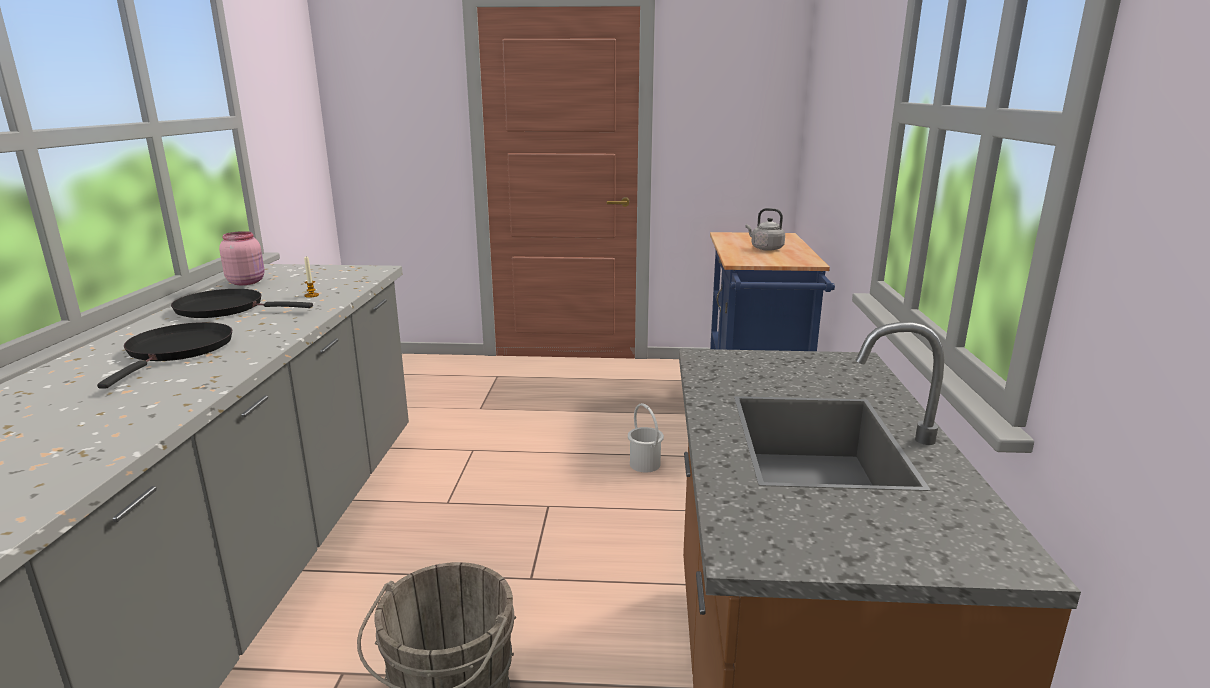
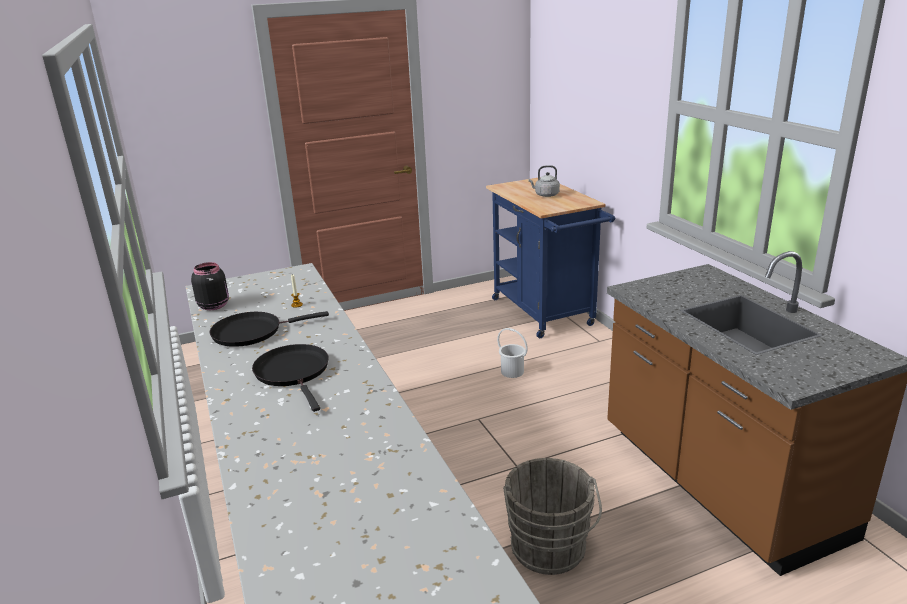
camera: 25 degrees left, 5 degrees up
(247, 282) = (214, 305): pink jar -> black jar

